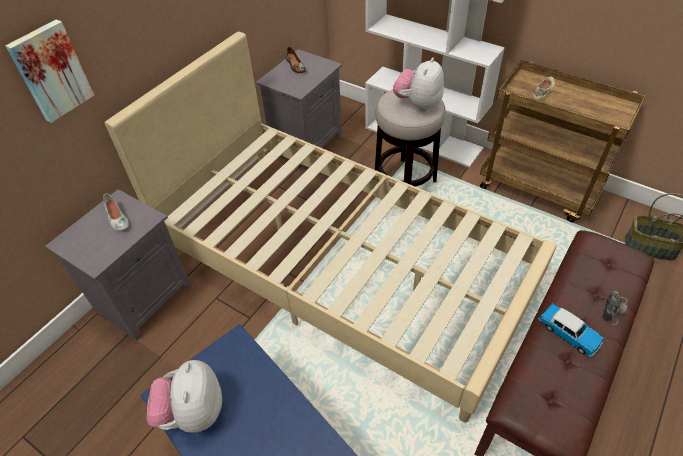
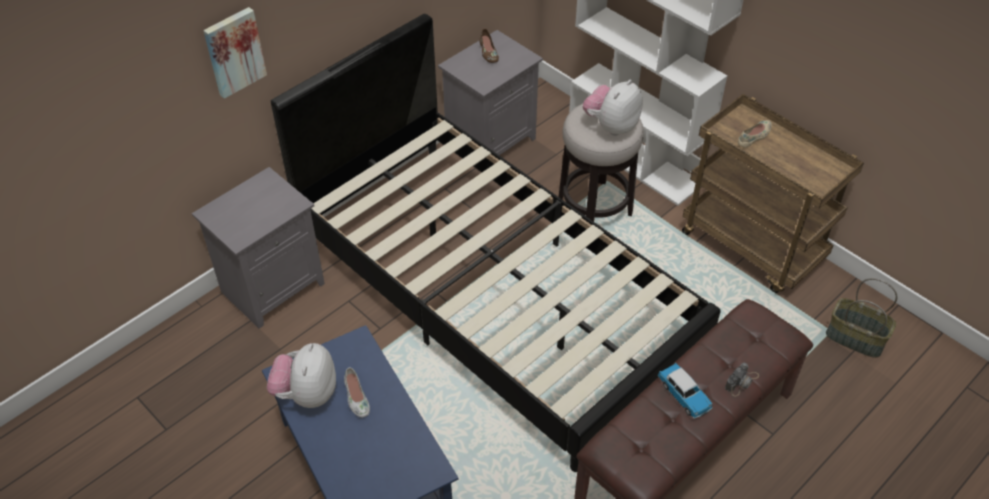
camera: 10 degrees right, 0 degrees up
(117, 218) = (264, 197): white shoe -> white shoe (356, 398)
(343, 266) = (494, 293): beige bed -> black bed

